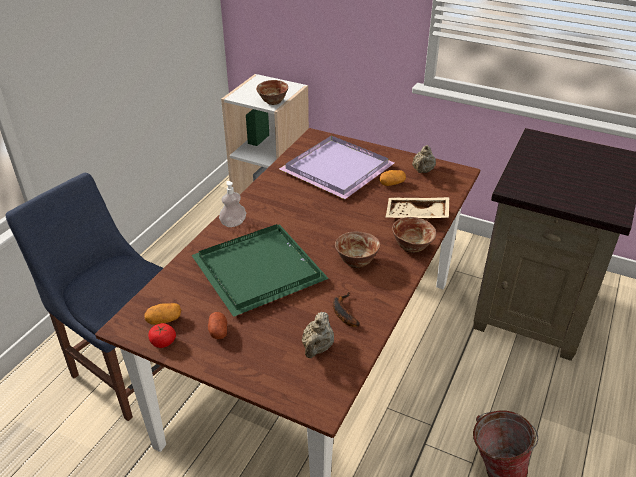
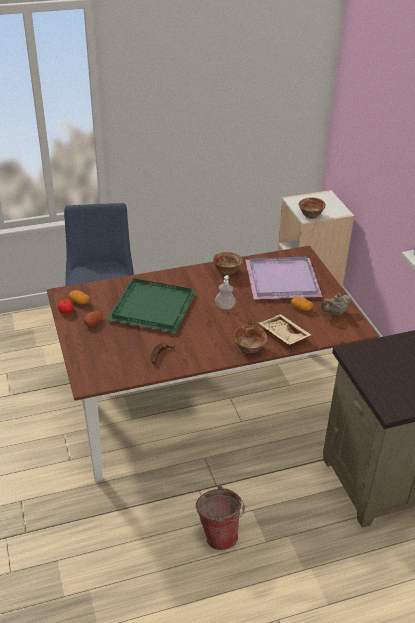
camera: 45 degrees right, 0 degrees up
(233, 223) = (177, 276): soap dispenser -> soap dispenser (225, 306)
(317, 348) = (122, 360): beige teapot -> none
(356, 261) = (206, 335): bowl -> bowl (227, 271)

